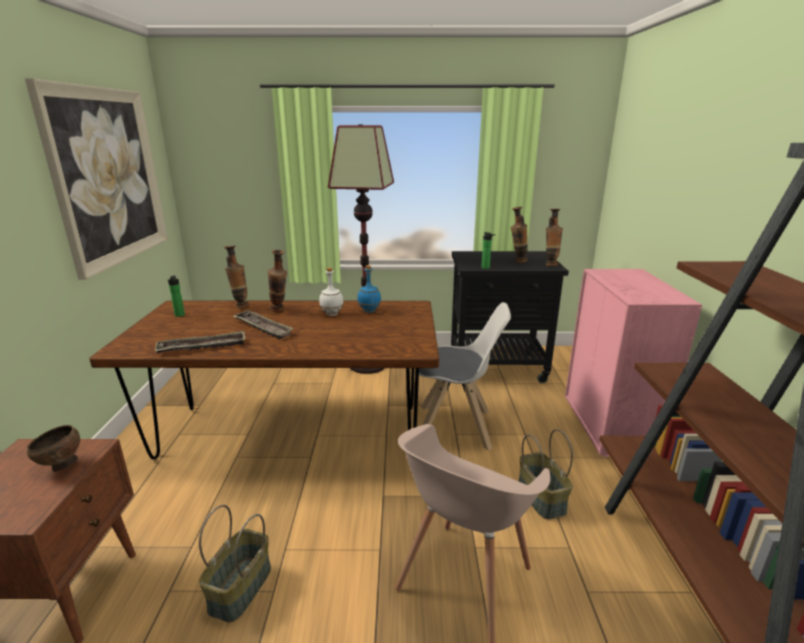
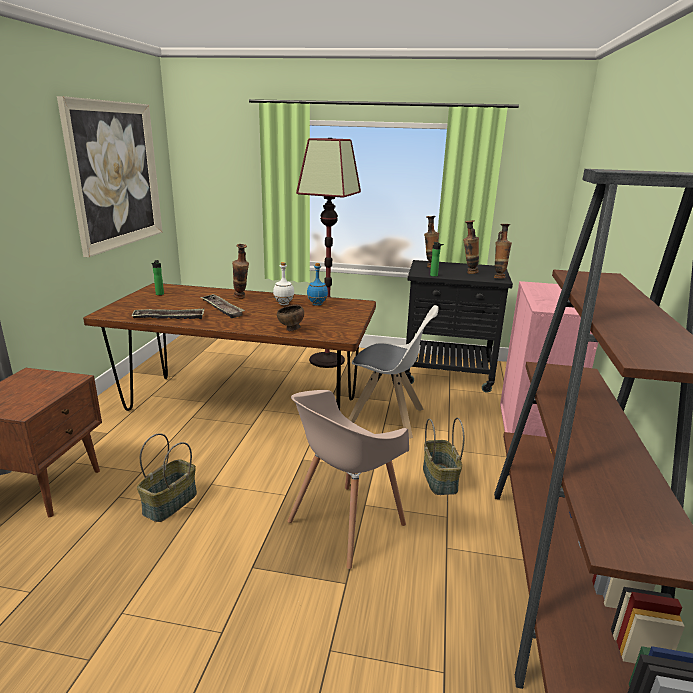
camera: 10 degrees right, 0 degrees up
(61, 466) = (51, 386): brown bowl -> brown bowl (291, 330)
(240, 306) = (210, 292): vase -> vase (429, 266)

